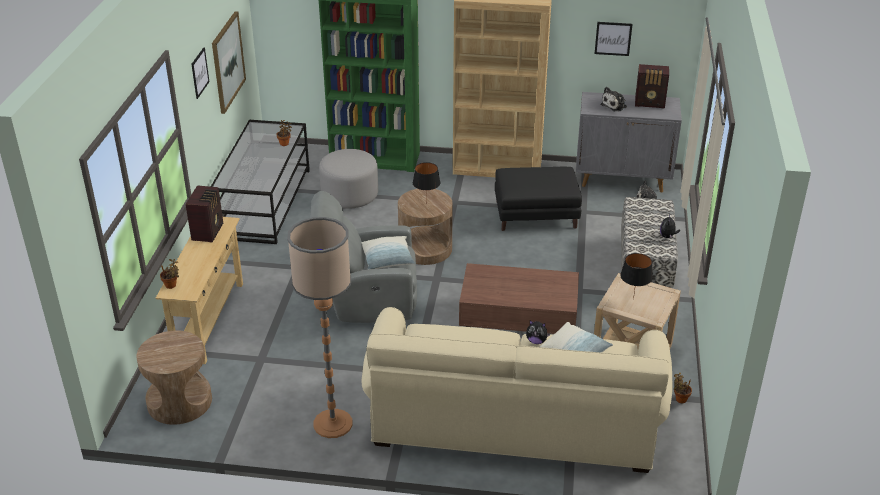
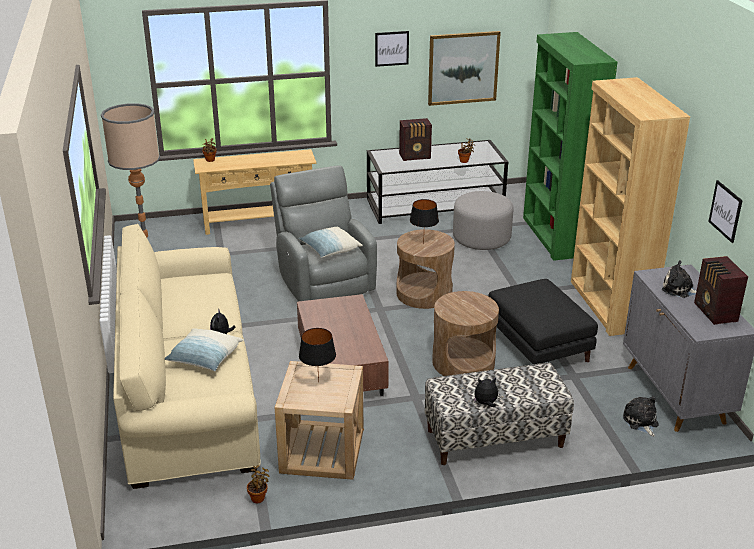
camera: 70 degrees right, 5 degrees down
(179, 401) = (159, 236): brown side table -> brown side table (463, 362)
(208, 231) = (289, 156): radio -> radio (415, 156)

